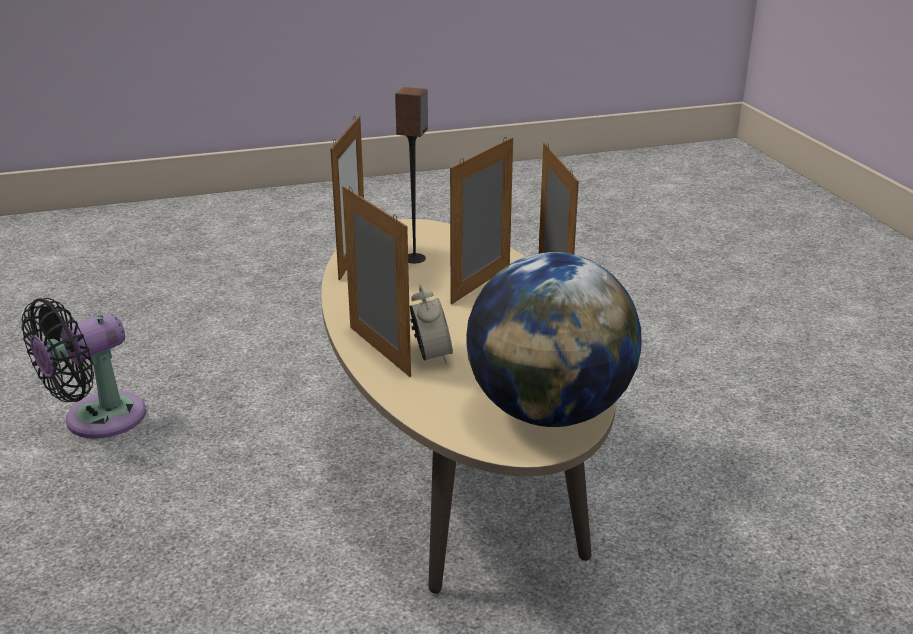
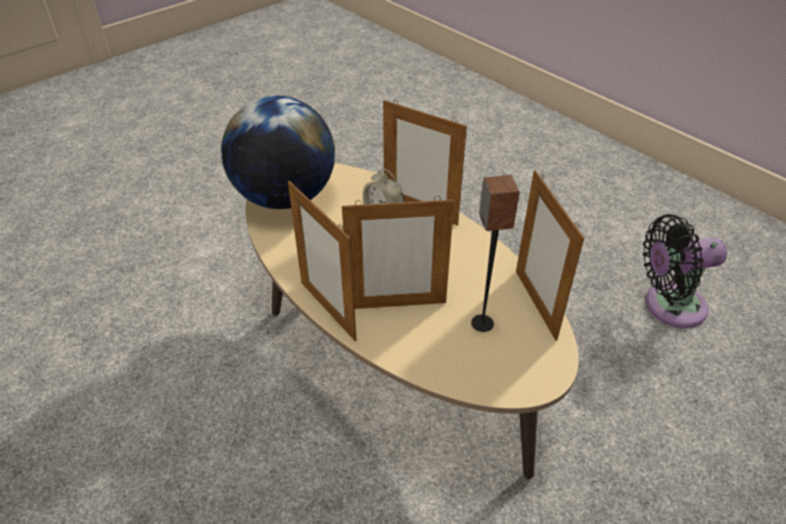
camera: 155 degrees right, 15 degrees up
(97, 420) = (668, 306): black fan -> black fan turned 120 degrees counterclockwise
(481, 284) = (397, 305): picture frame -> picture frame turned 75 degrees clockwise

